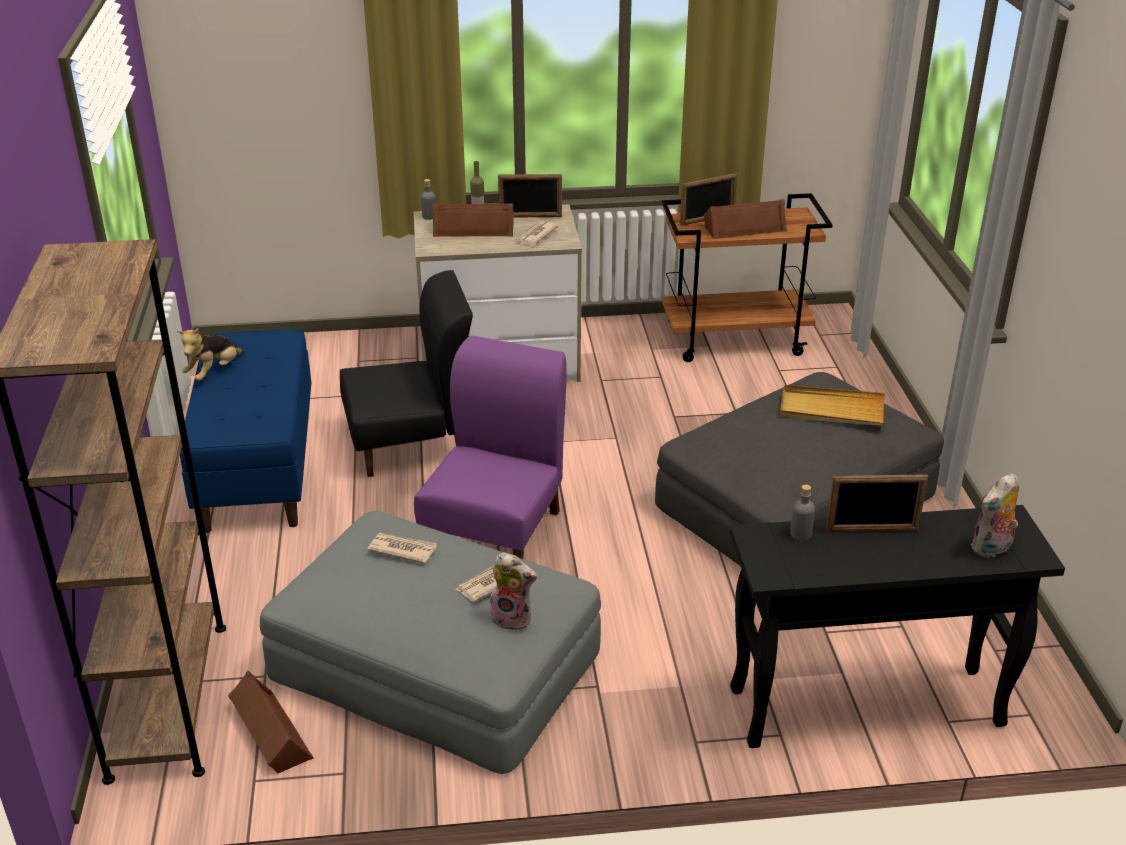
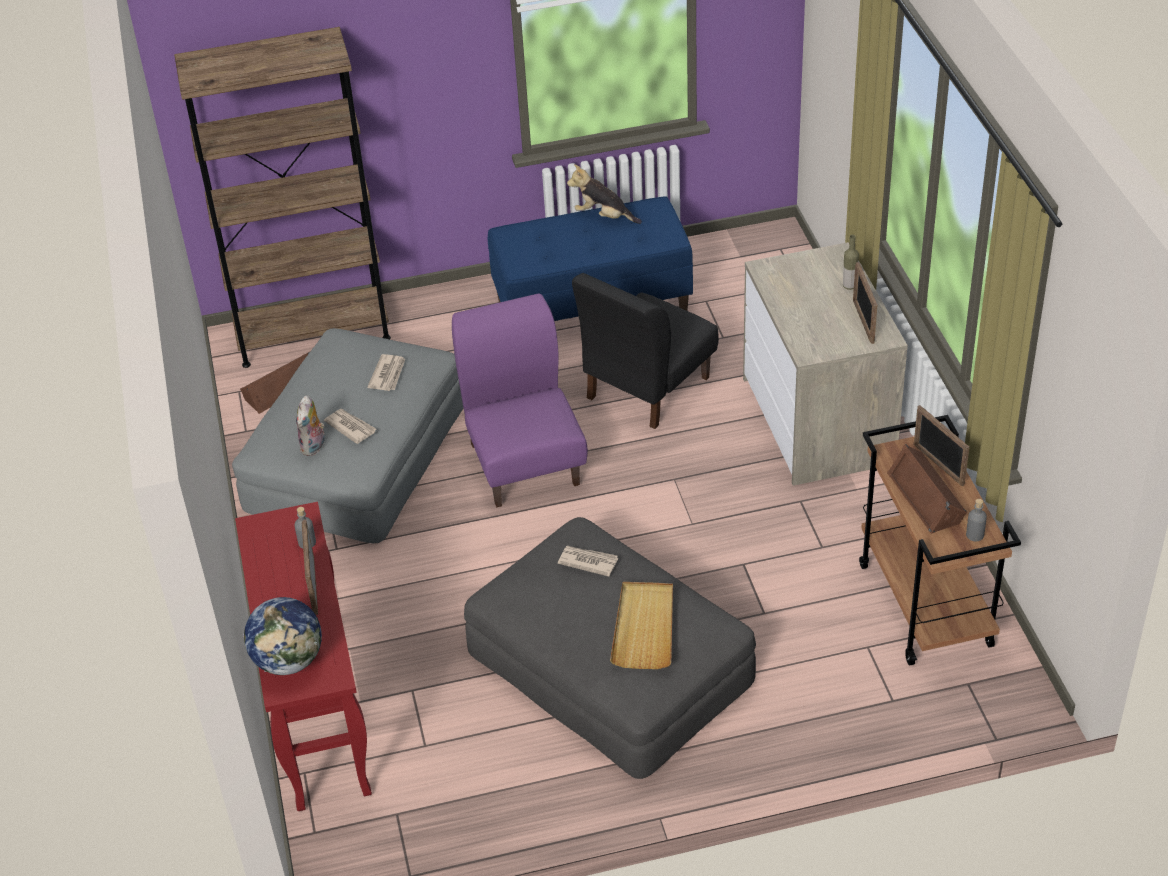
camera: 85 degrees right, 10 degrees up
(411, 445) = (646, 387): black chair -> black chair turned 60 degrees clockwise
(429, 216) = (839, 254): grey bottle -> grey bottle (974, 535)
(473, 228) = (820, 287): brown speaker -> none
(496, 532) = (525, 463): purple chair -> purple chair turned 120 degrees counterclockwise
(535, 236) = (817, 331): newspaper -> newspaper (587, 561)
(863, 708) = (317, 715): black console table -> red console table
(992, 549) = (289, 660): plush toy -> globe

